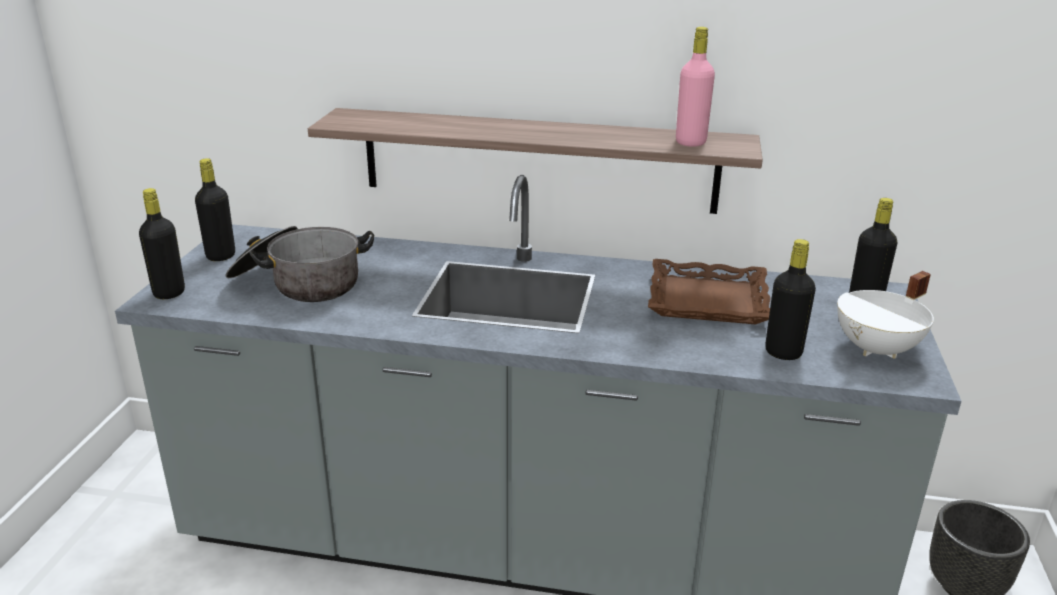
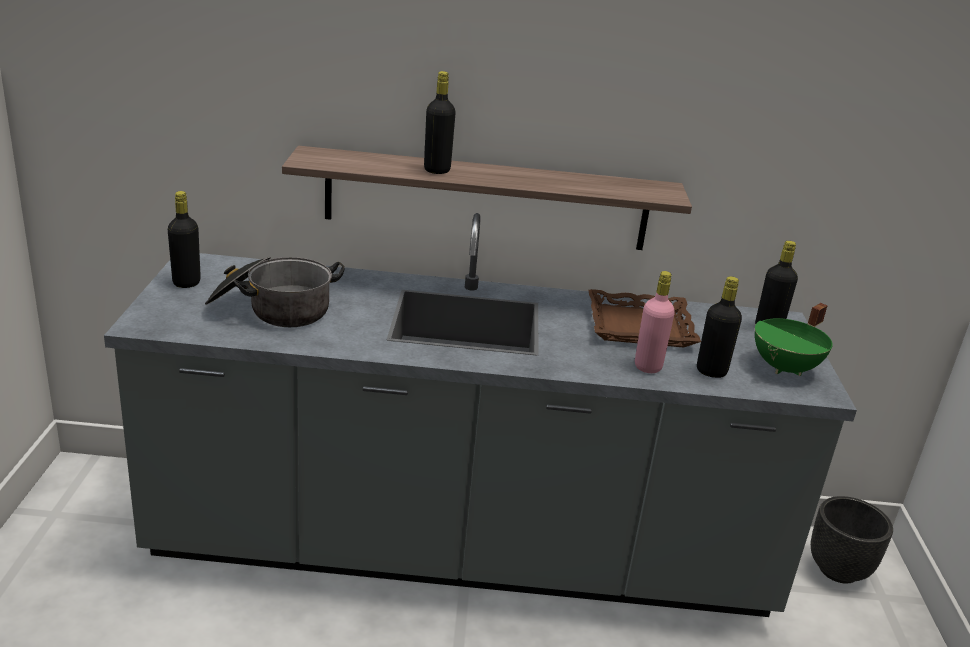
camera: 10 degrees left, 0 degrees up
(169, 293) = (150, 318): black bottle -> black bottle (437, 170)
(690, 142) = (628, 189): pink bottle -> pink bottle (648, 366)
(878, 350) = (786, 368): white cooking pot -> green cooking pot

